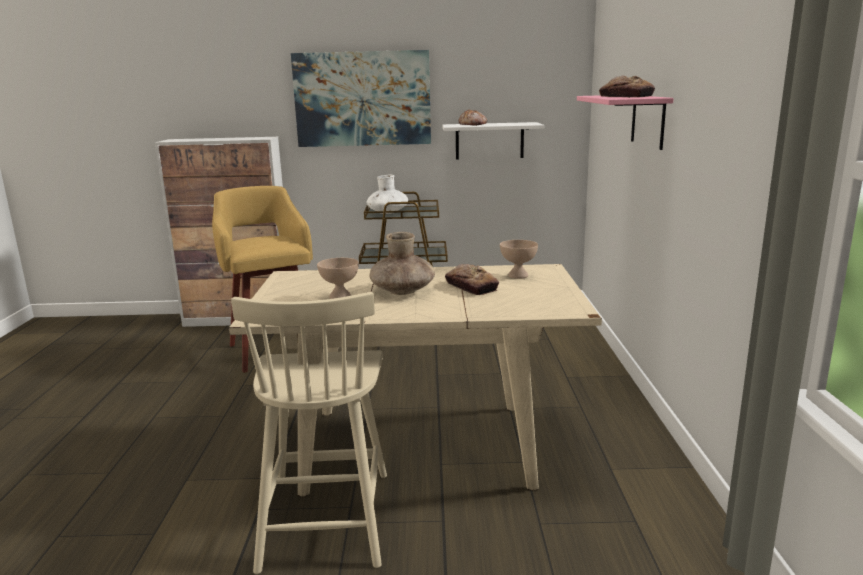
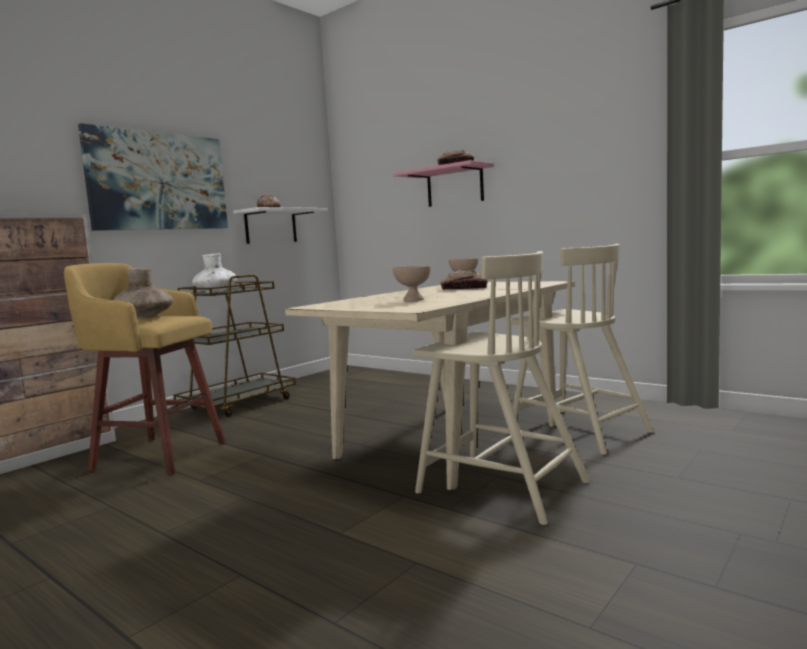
camera: 50 degrees left, 10 degrees down
(403, 291) = (437, 294): brown vase -> brown vase (145, 317)
(535, 509) = (577, 430): none -> beige chair

